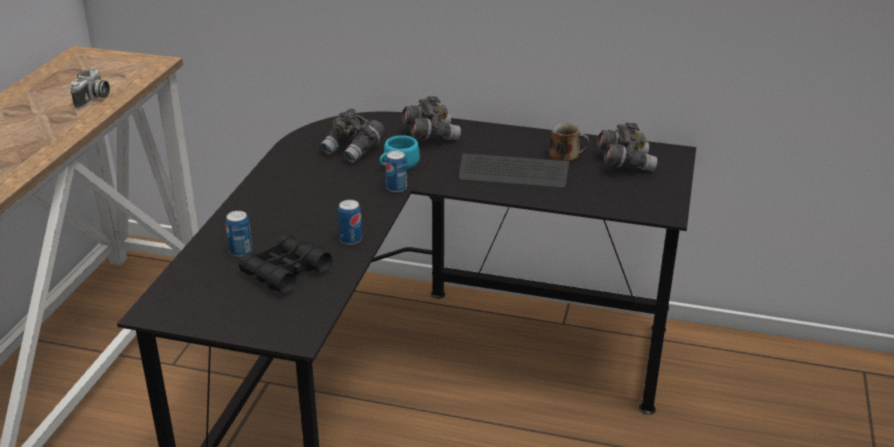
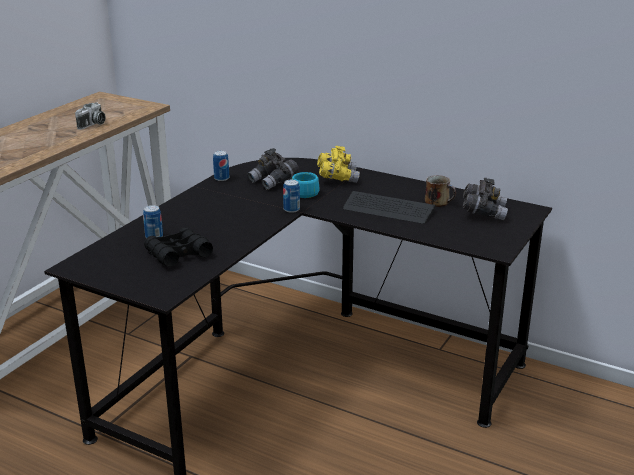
camera: 15 degrees right, 5 degrees down
(350, 239) = (237, 239): can -> can (221, 178)
(430, 136) = (337, 178): grey binoculars -> yellow binoculars

